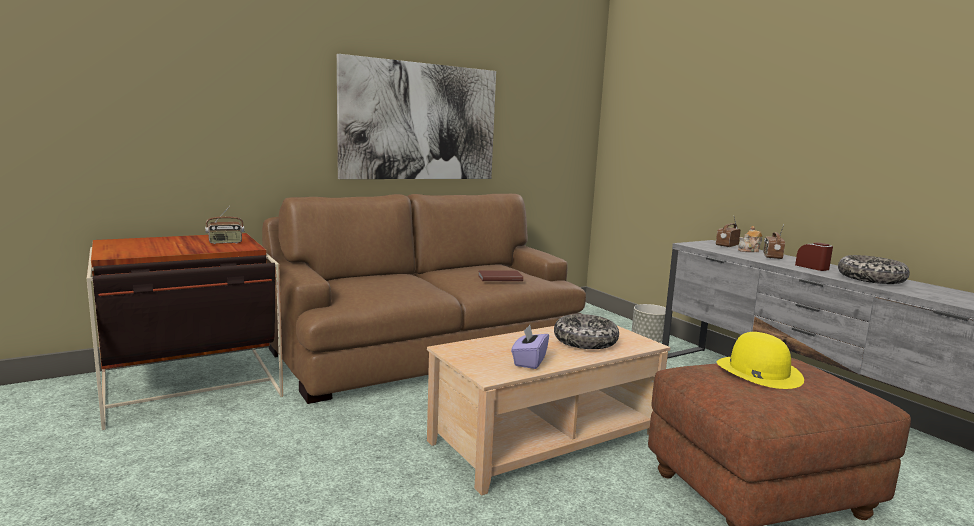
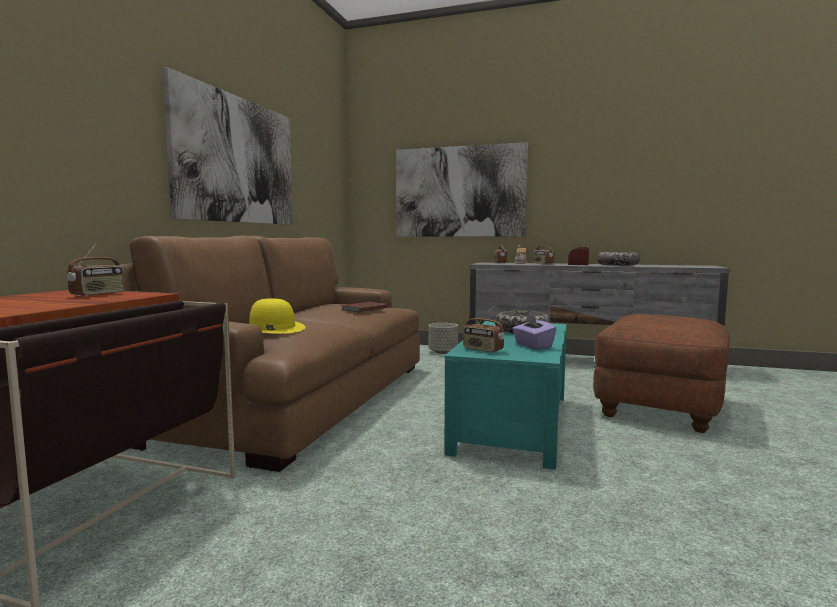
camera: 40 degrees left, 5 degrees down
(471, 351) = (482, 350): none -> radio
(544, 438) = (511, 422): beige coffee table -> turquoise coffee table
(704, 147) = (459, 192): none -> picture
(758, 371) = (651, 319): yellow hat -> yellow hat (272, 329)

